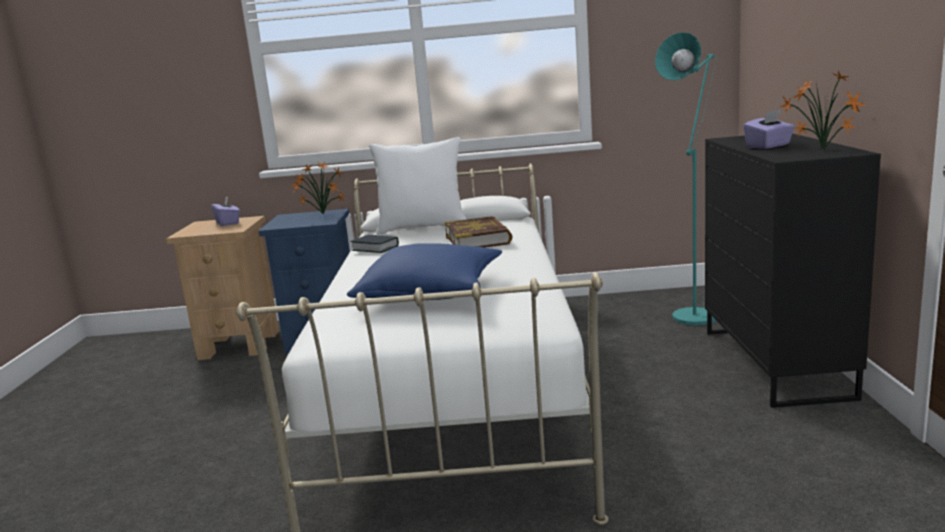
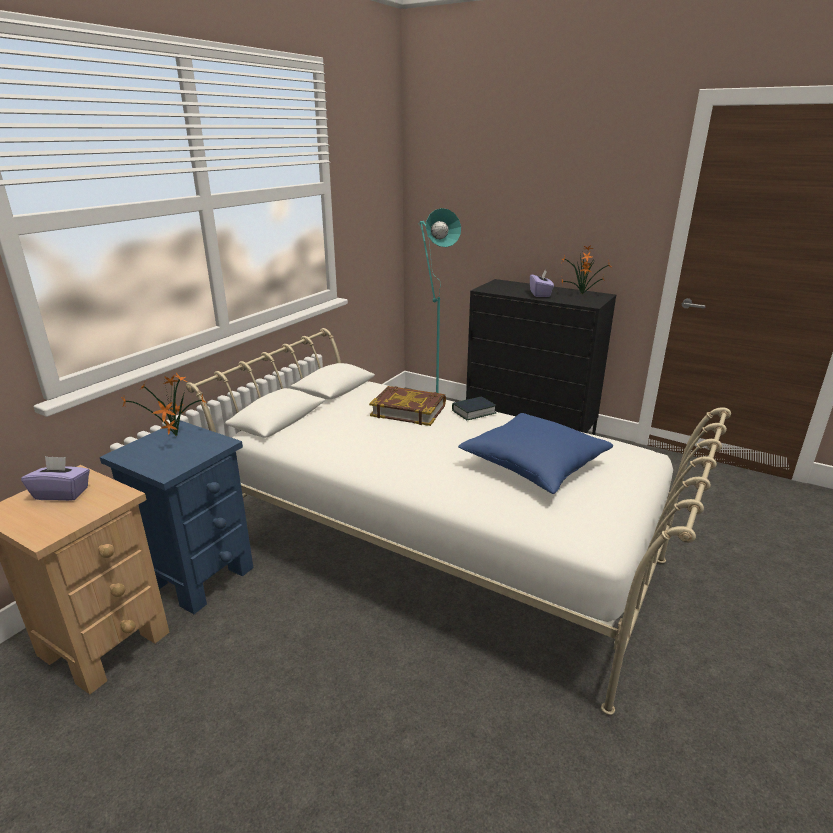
camera: 60 degrees left, 10 degrees up
(375, 248) = (351, 450): book -> book (473, 412)
(423, 228) = (316, 415): white pillow -> none

